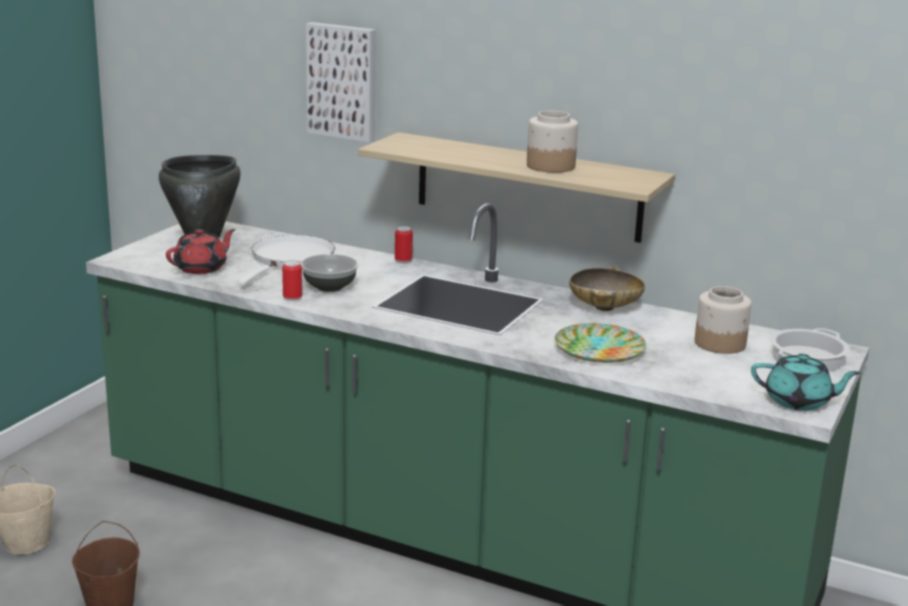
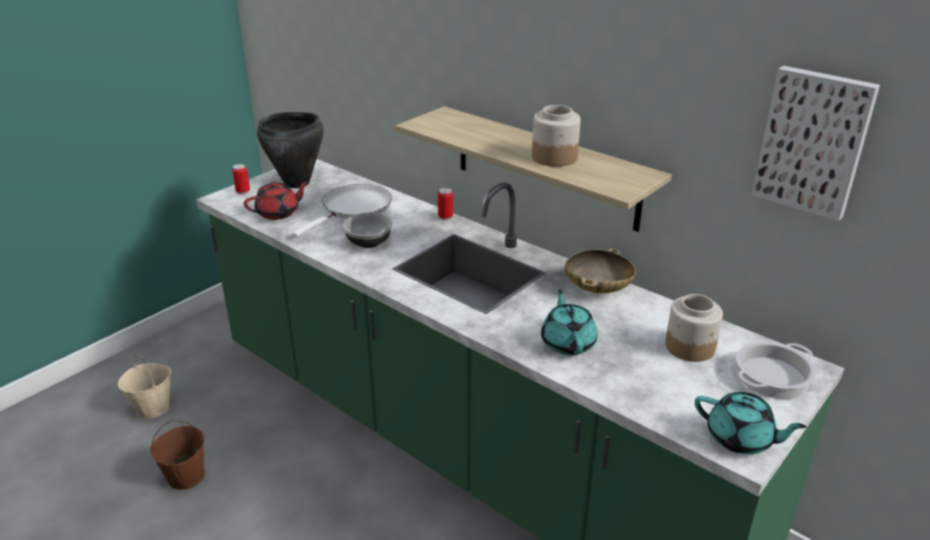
camera: 15 degrees right, 10 degrees up
(292, 298) = (331, 253): can -> can (243, 192)
(343, 81) = (403, 57): picture -> picture (814, 141)
(598, 349) = (568, 342): plate -> turquoise teapot

